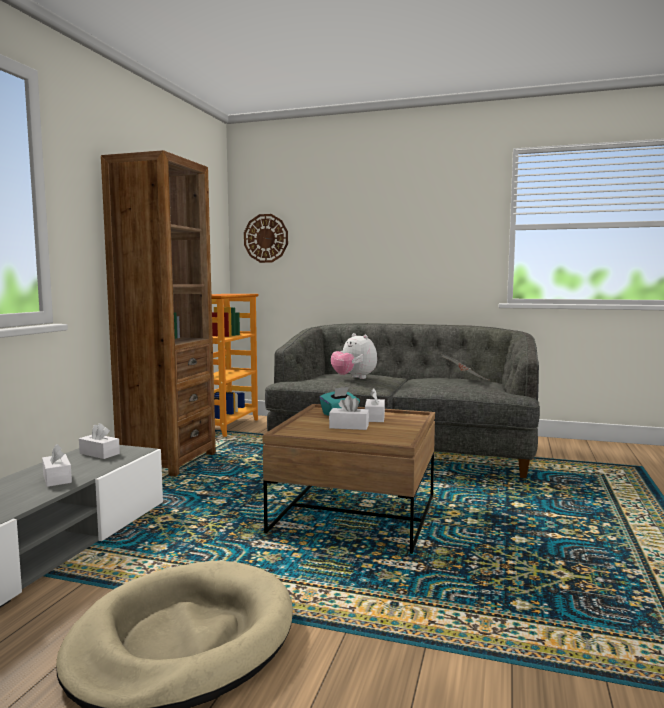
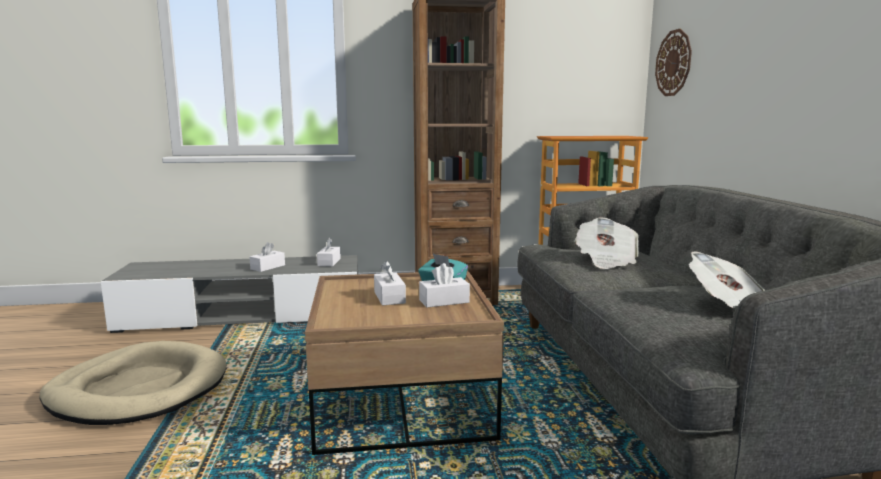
camera: 65 degrees right, 5 degrees up
(354, 378) = (606, 260): plush toy -> newspaper

